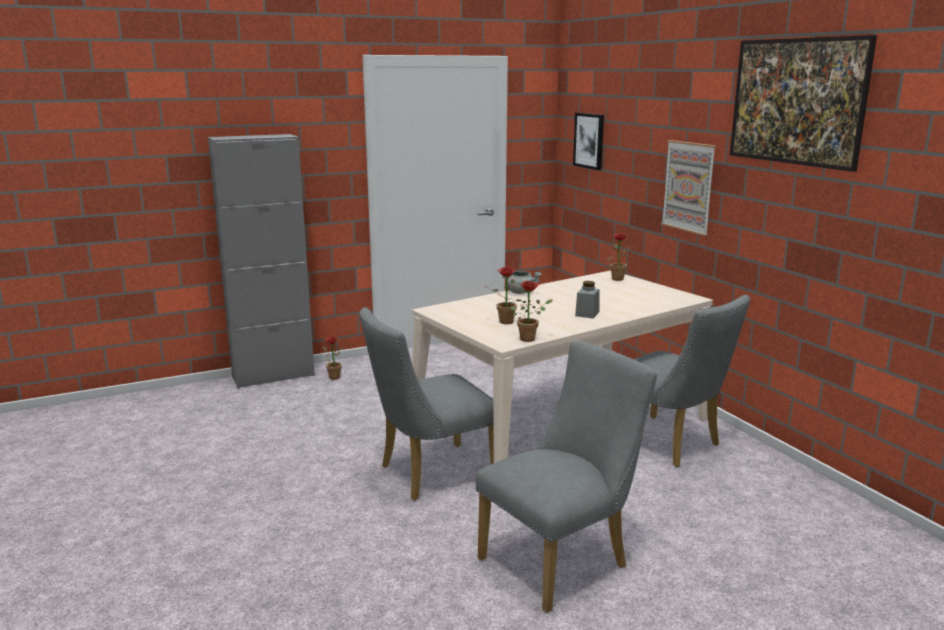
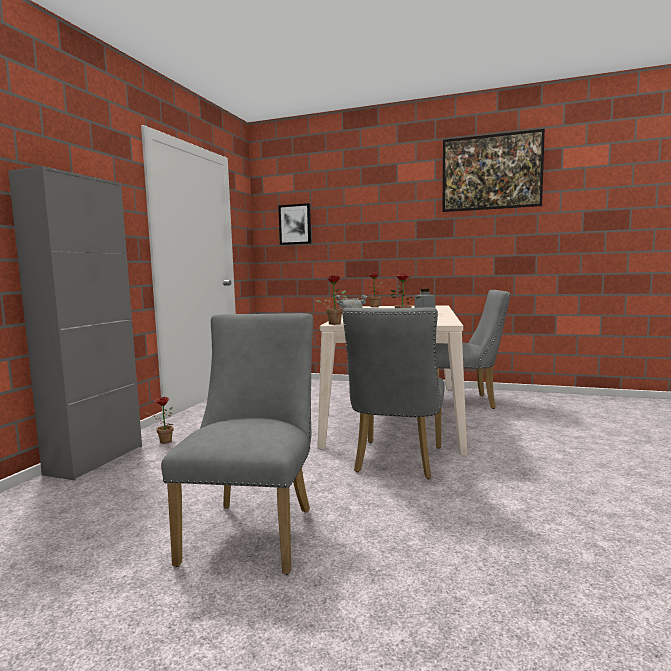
camera: 45 degrees left, 10 degrees down
(530, 338) = (448, 321): potted plant -> potted plant (335, 323)
(561, 560) = (574, 465): grey chair -> grey chair (254, 530)
(689, 186) = (405, 239): picture -> none

